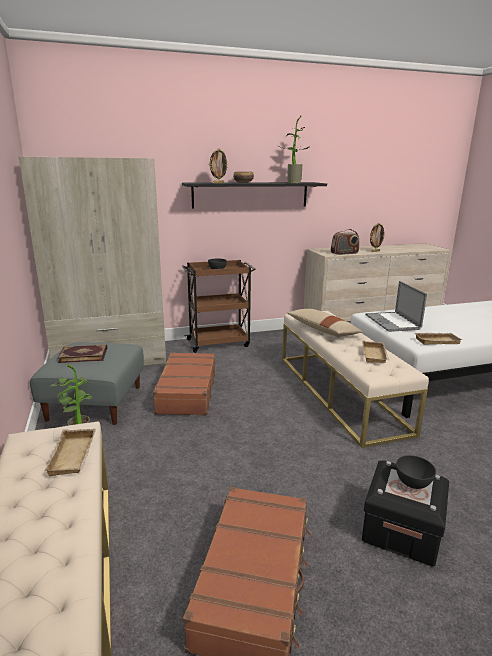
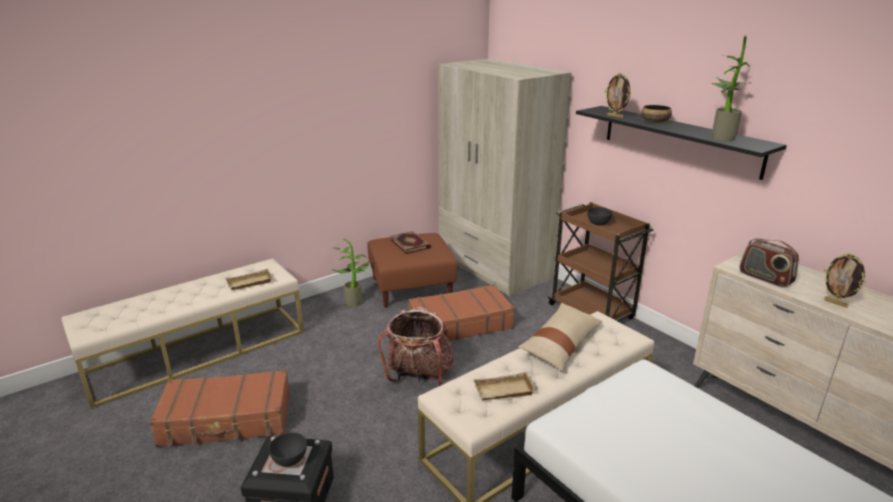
camera: 70 degrees right, 5 degrees up
(96, 403) = (411, 288): grey ottoman -> brown ottoman
(249, 426) = (419, 375): none -> backpack
(392, 322) = (632, 394): laptop -> none
(436, 340) = (586, 441): beige tray -> none

